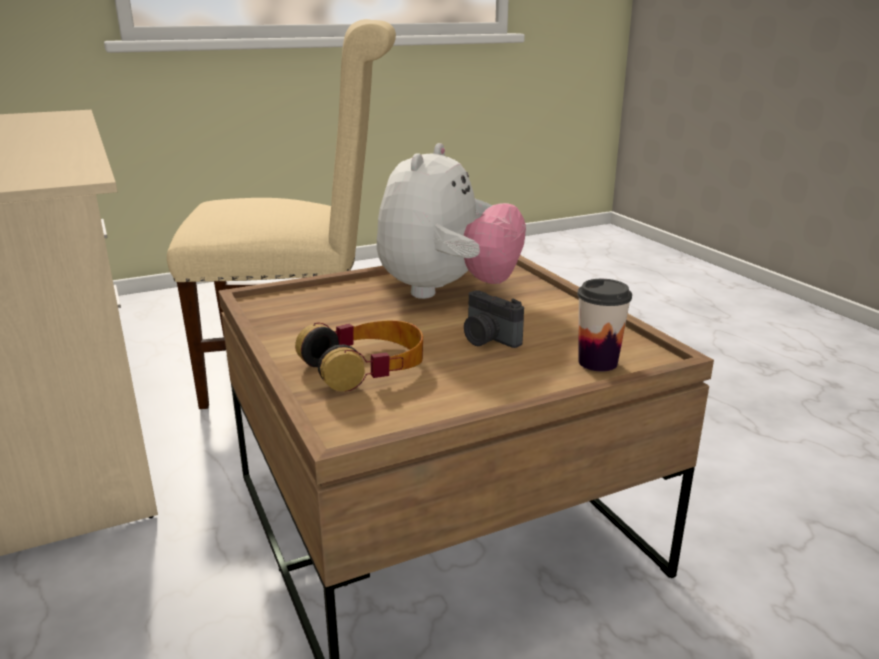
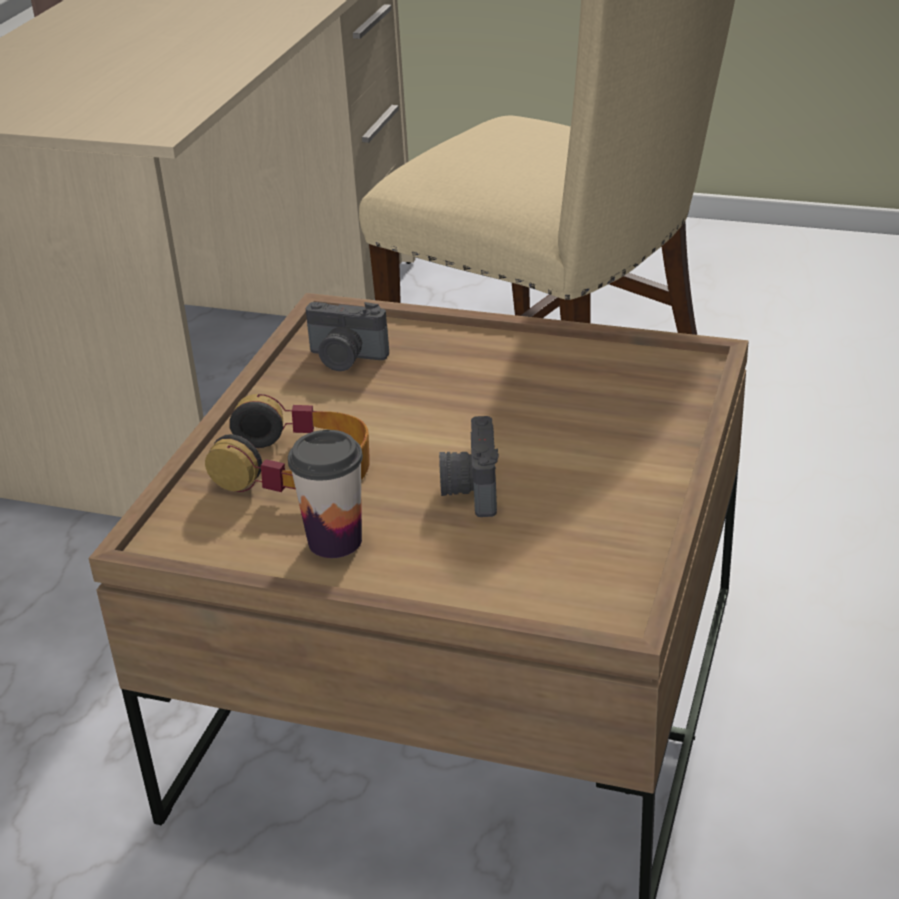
camera: 45 degrees right, 10 degrees up
(299, 312) = (345, 358): none -> camera
(447, 292) = (549, 393): plush toy -> none
(597, 362) = (532, 584): cup -> cup (335, 541)

